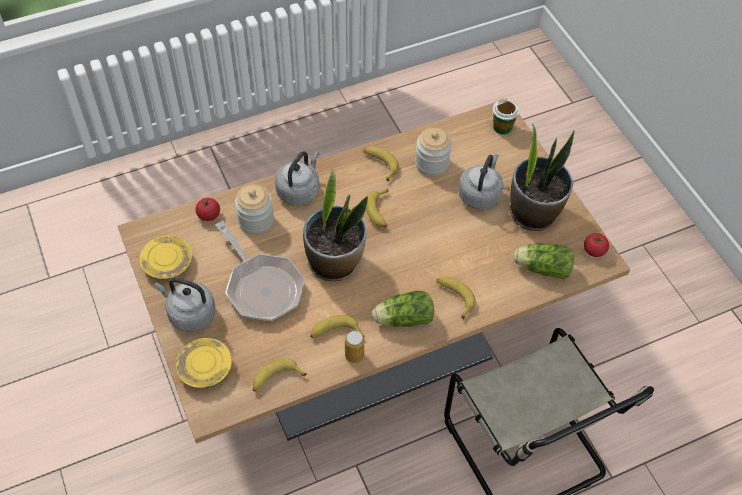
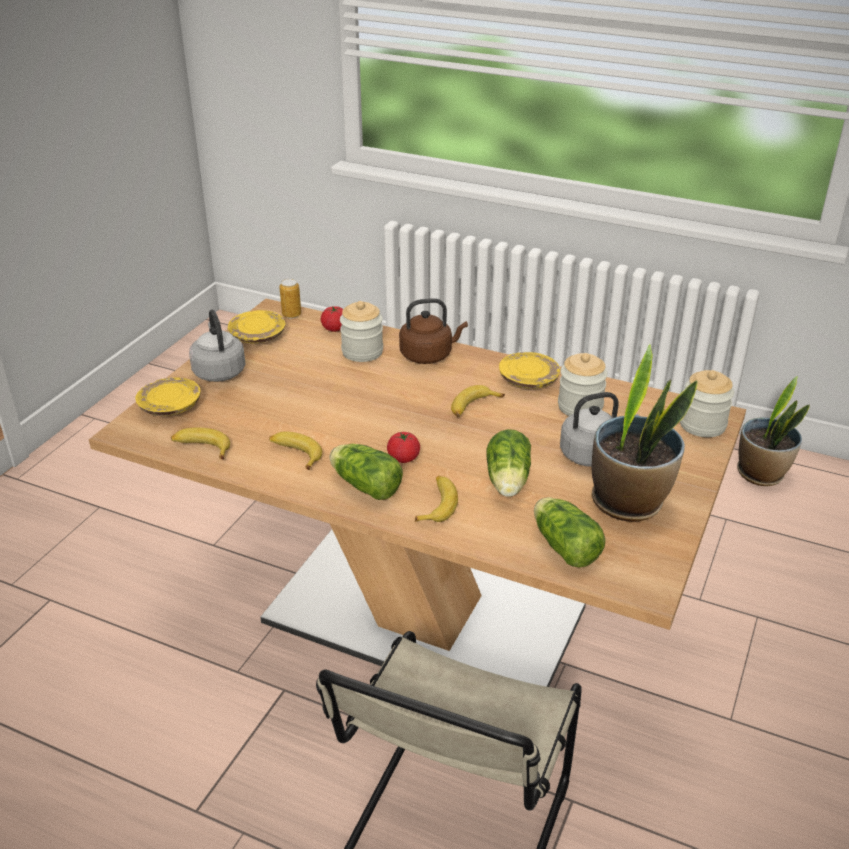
camera: 50 degrees right, 20 degrees down
(261, 286) = (295, 390): frying pan -> none
(299, 190) = (429, 355): grey kettle -> brown kettle
(335, 262) = (376, 413): potted plant -> potted plant (761, 474)
(354, 355) = (282, 478): can -> can (291, 315)
(380, 164) = (528, 379): banana -> yellow plate
(466, 250) = (507, 482): none -> lettuce
(502, 127) = (702, 425): cup -> jar
(594, 251) = (650, 574): tomato -> tomato (403, 458)

